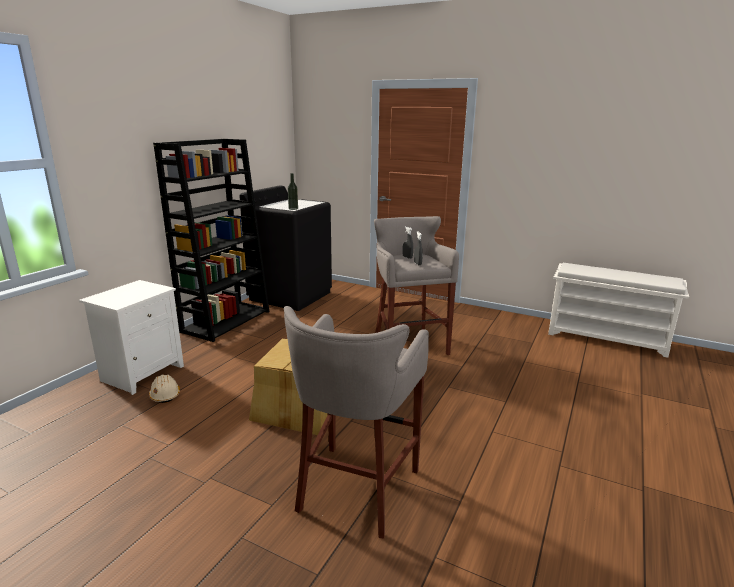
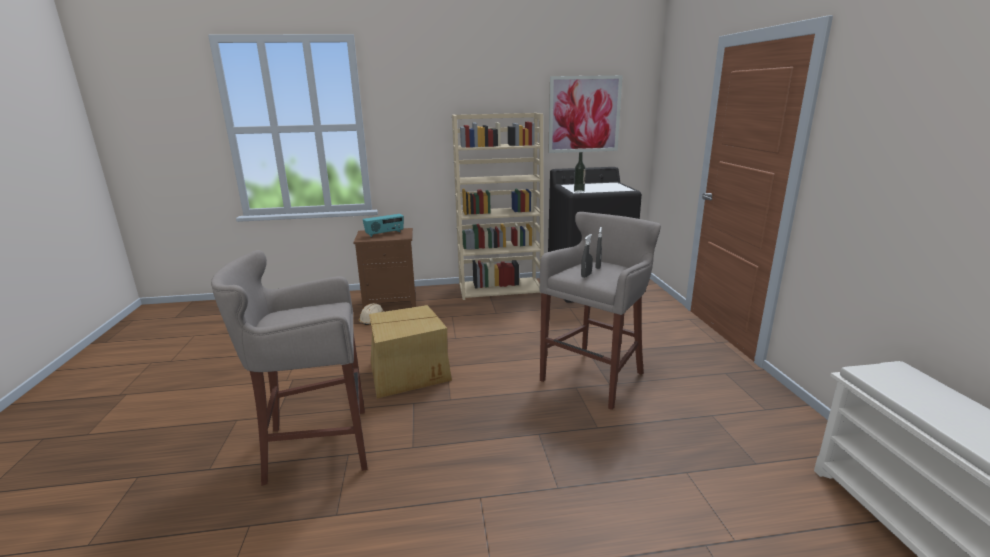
camera: 55 degrees right, 0 degrees up
(128, 292) = (385, 234): none -> radio
(142, 373) = (391, 301): white nightstand -> brown nightstand
(226, 321) = (501, 288): black bookcase -> beige bookcase
(254, 139) = (584, 114): none -> picture

